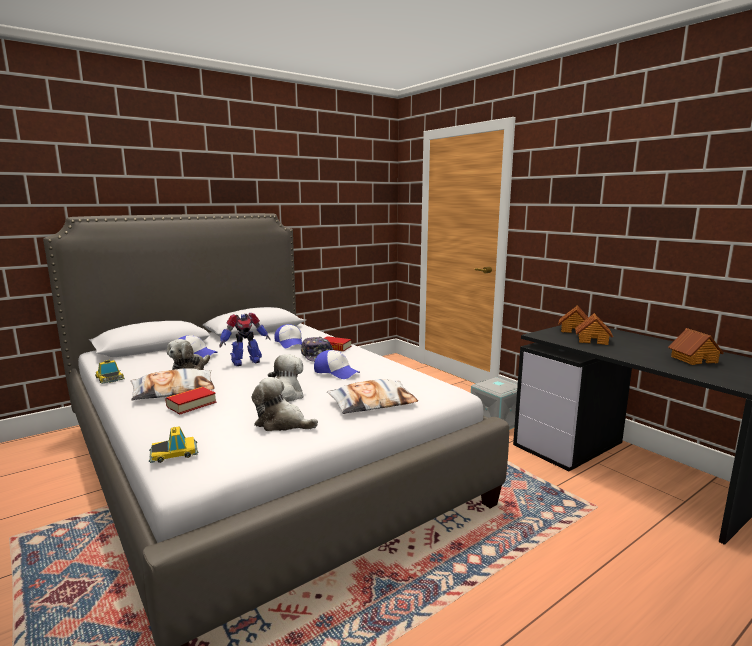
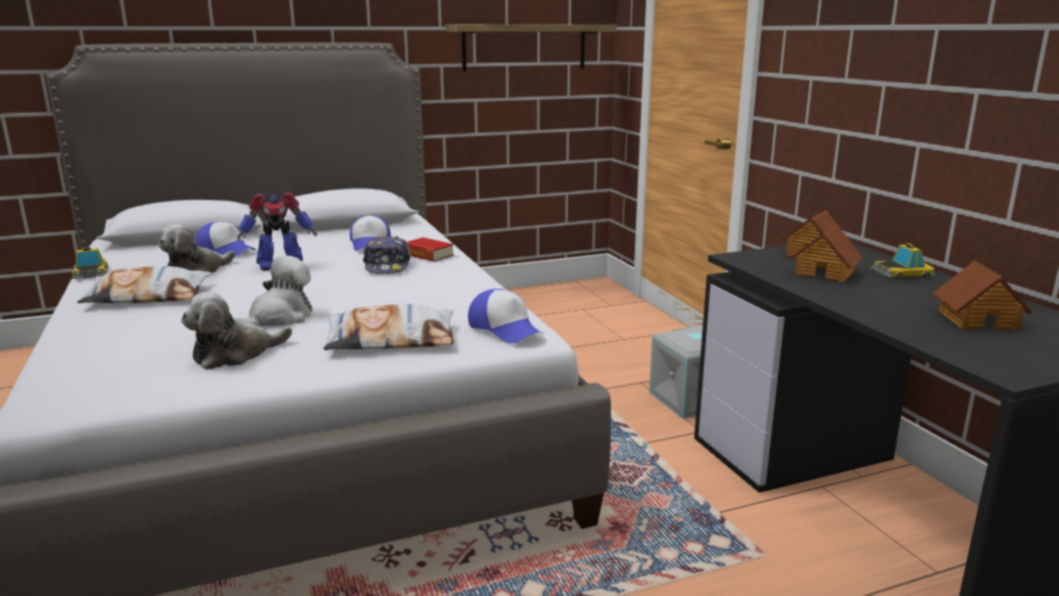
camera: 15 degrees right, 5 degrees up
(174, 453) = (58, 376): toy car -> toy car (902, 273)
(191, 404) = (147, 316): book -> none
(282, 423) = (235, 354): plush toy -> plush toy turned 75 degrees counterclockwise
(336, 372) = (389, 291): cap -> cap (505, 329)
(348, 215) = (524, 47): none -> shelf

